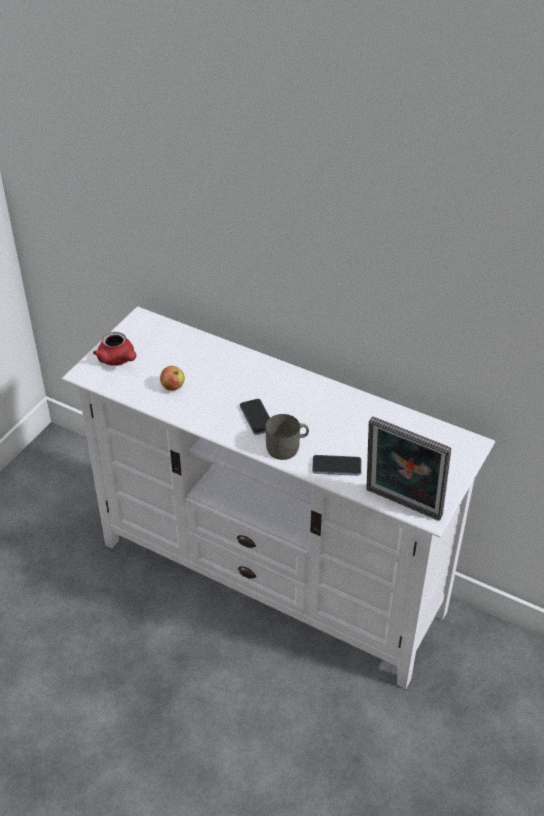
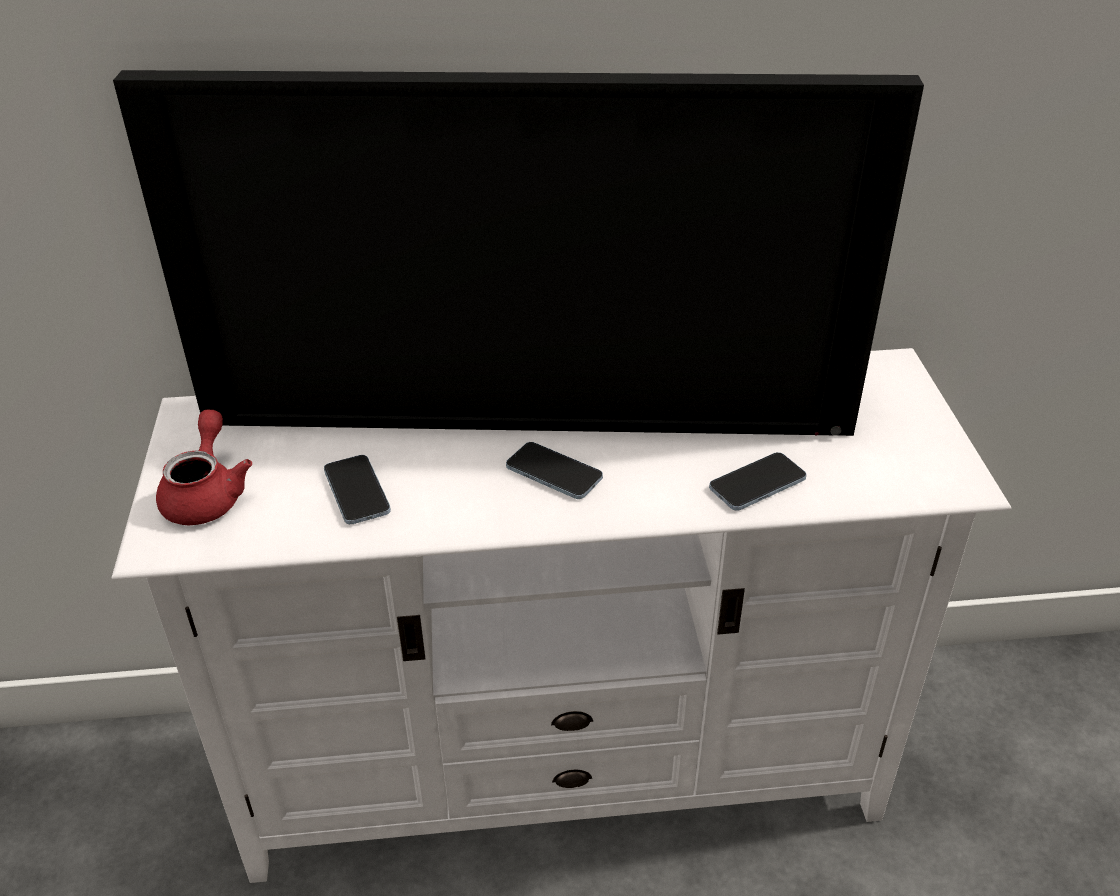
camera: 35 degrees left, 5 degrees down
(118, 360) = (207, 494): red teapot -> red teapot turned 105 degrees counterclockwise
(173, 387) = (357, 492): apple -> phone
(278, 382) = (530, 406): none -> television
(287, 447) = (652, 493): grey mug -> none
(401, 506) = (913, 492): picture frame -> none

